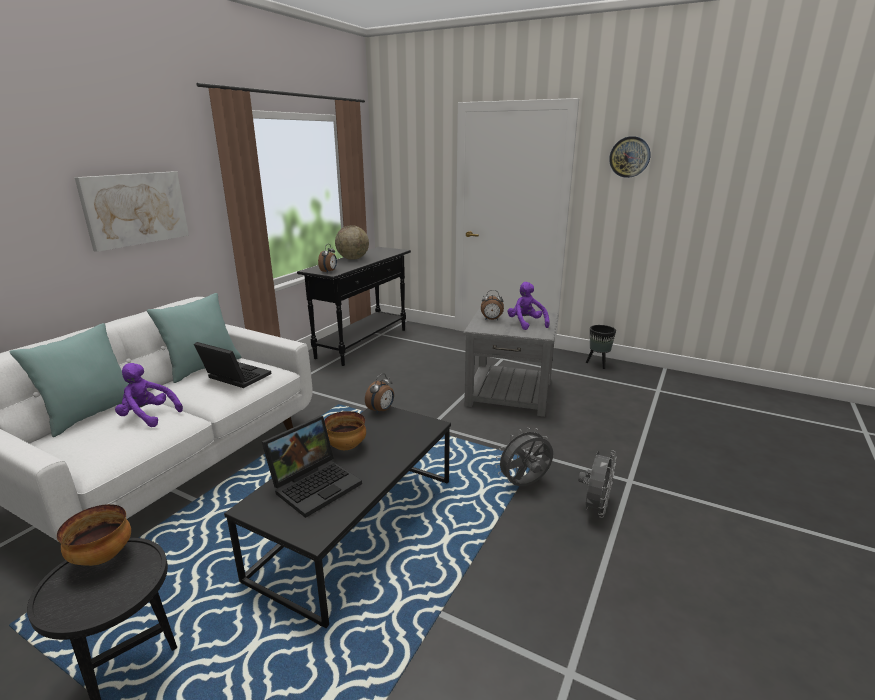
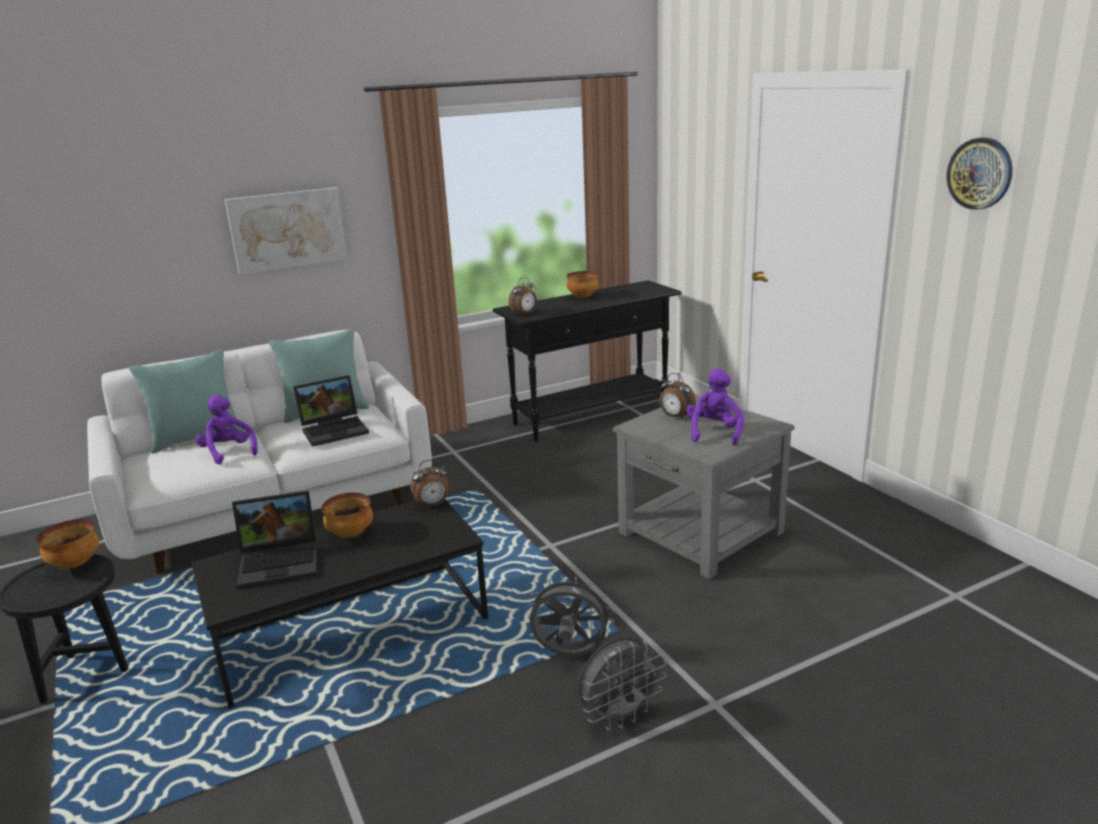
camera: 35 degrees right, 0 degrees up
(234, 377) = (335, 429): laptop -> laptop turned 90 degrees clockwise
(353, 259) = (583, 297): globe -> bowl
(598, 364) = (904, 525): black planter -> none

